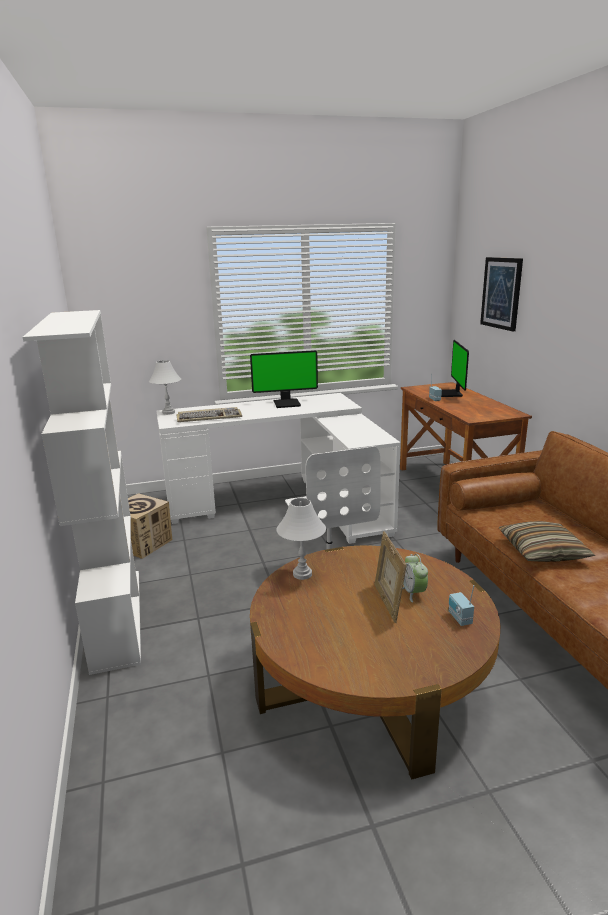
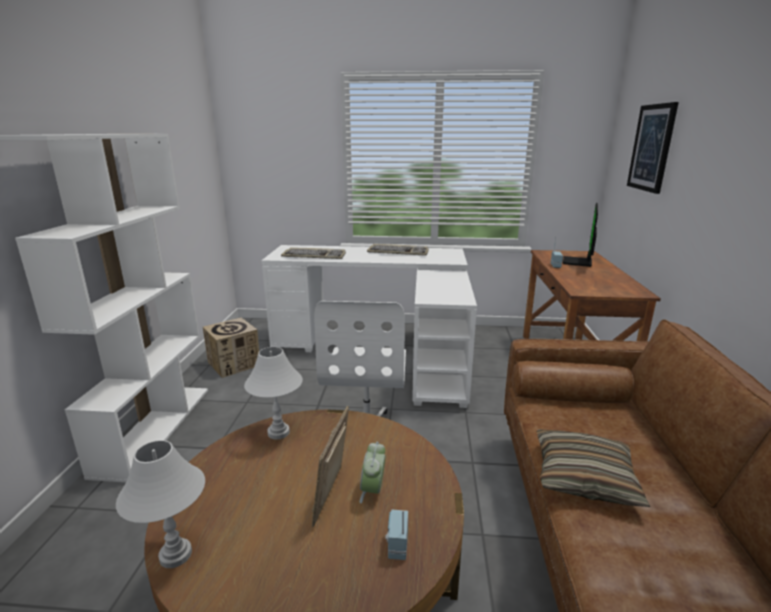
camera: 20 degrees right, 0 degrees up
(169, 412) = (287, 248): white table lamp -> white table lamp (176, 554)
(287, 403) = (398, 252): monitor -> keyboard

